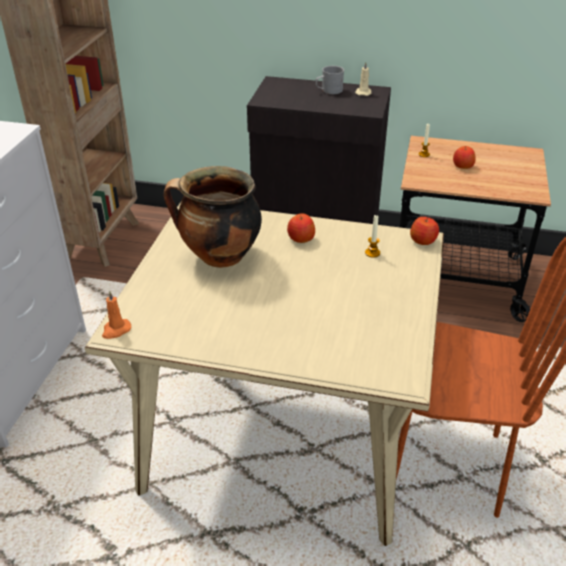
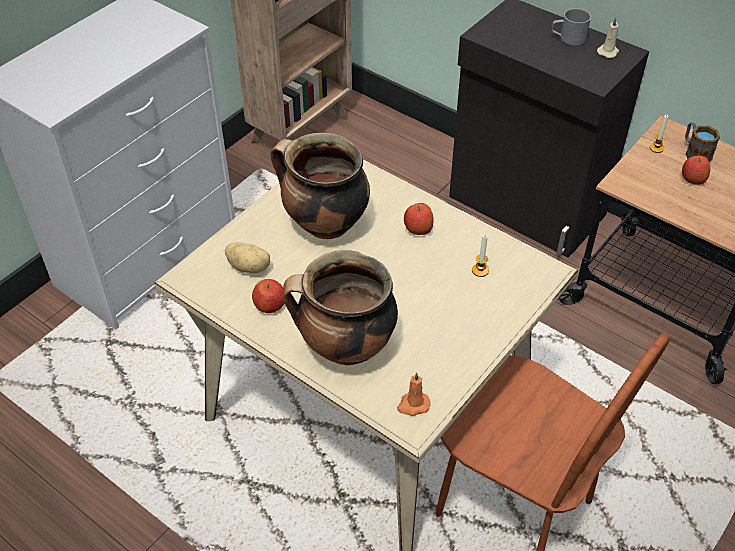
camera: 25 degrees right, 10 degrees up
(116, 330) = (187, 275): orange candle -> orange candle (413, 405)
(172, 306) = (249, 267): none -> potato
(304, 341) = (345, 348): none -> cooking pot
(423, 240) = (546, 273): apple -> apple (270, 305)
(451, 151) = (695, 152): none -> mug

